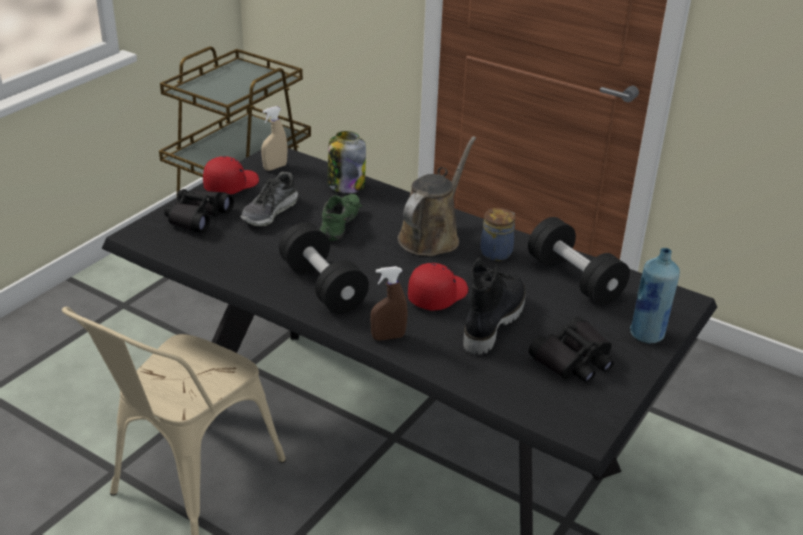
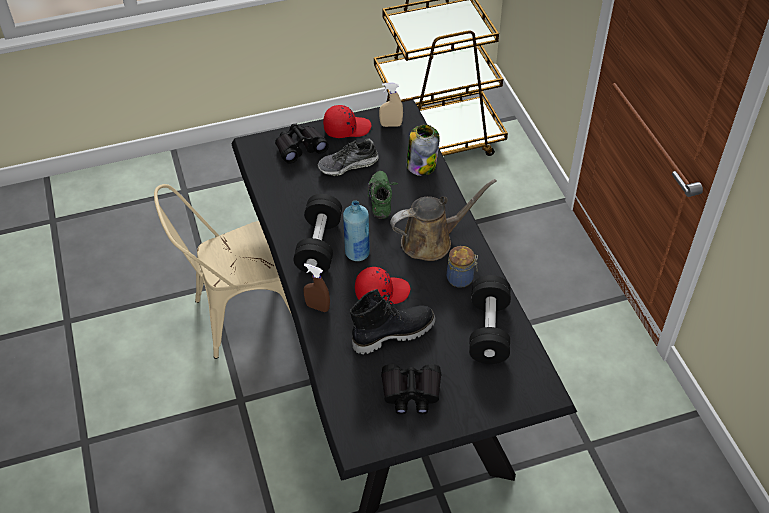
camera: 40 degrees right, 15 degrees up
(342, 225) = (382, 200): green shoe -> green shoe turned 60 degrees counterclockwise
(647, 335) = (484, 404): blue bottle -> blue bottle (357, 253)

